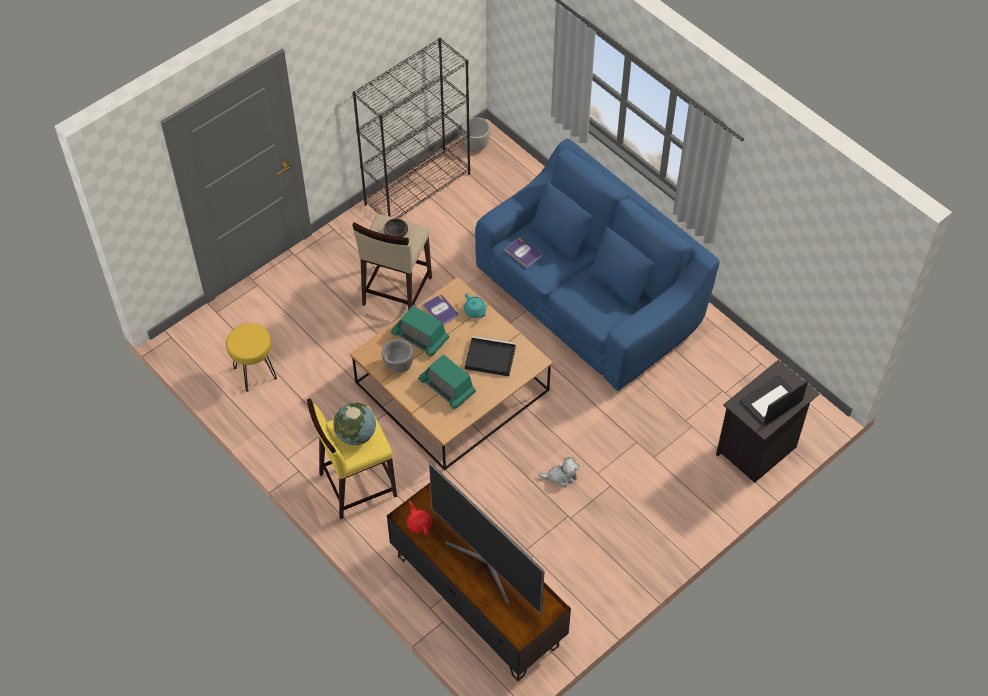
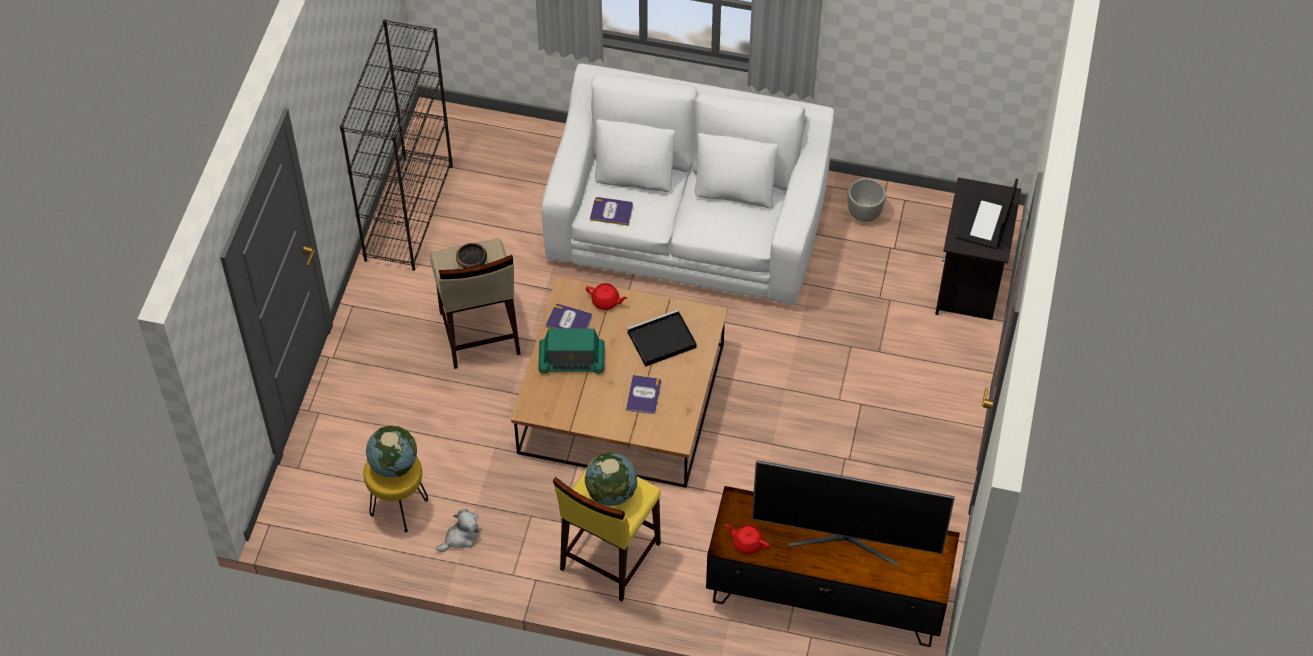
camera: 35 degrees left, 0 degrees up
(250, 338) = (393, 464): none -> globe
(398, 365) = (574, 402): grey bowl -> none
(447, 387) = (643, 395): radio -> book
(475, 311) = (606, 301): turquoise teapot -> red teapot
(476, 145) = (433, 132): grey planter -> grey planter (864, 214)
(561, 476) = (806, 423): plush toy -> plush toy (461, 537)
(589, 299) = (686, 229): blue sofa -> white sofa

